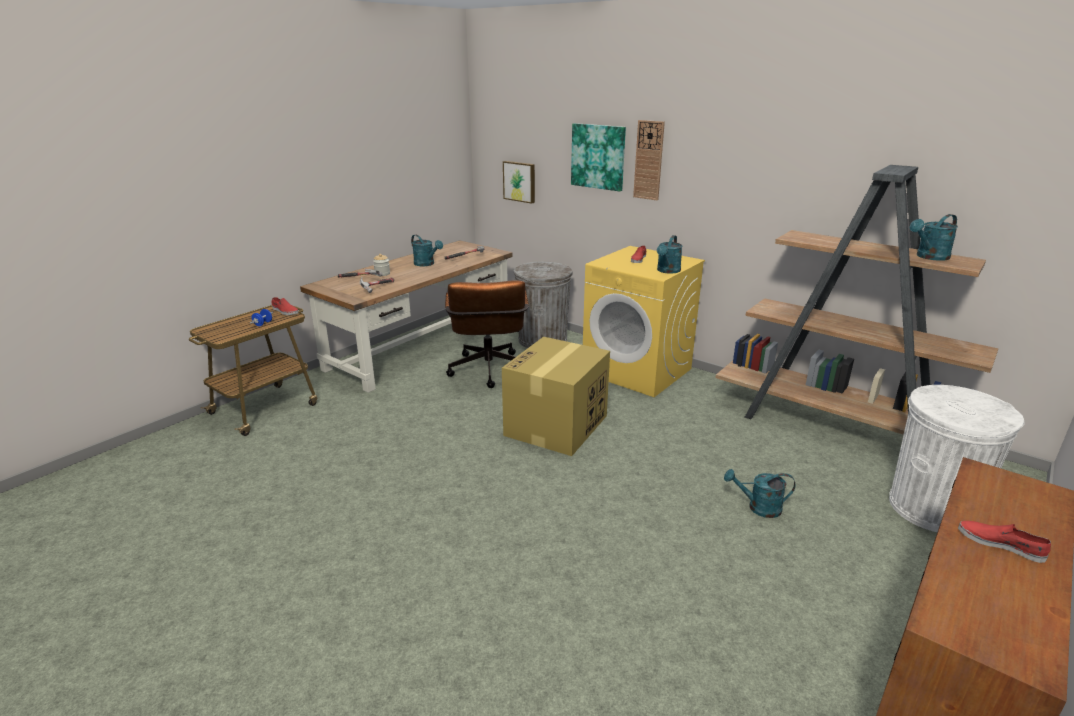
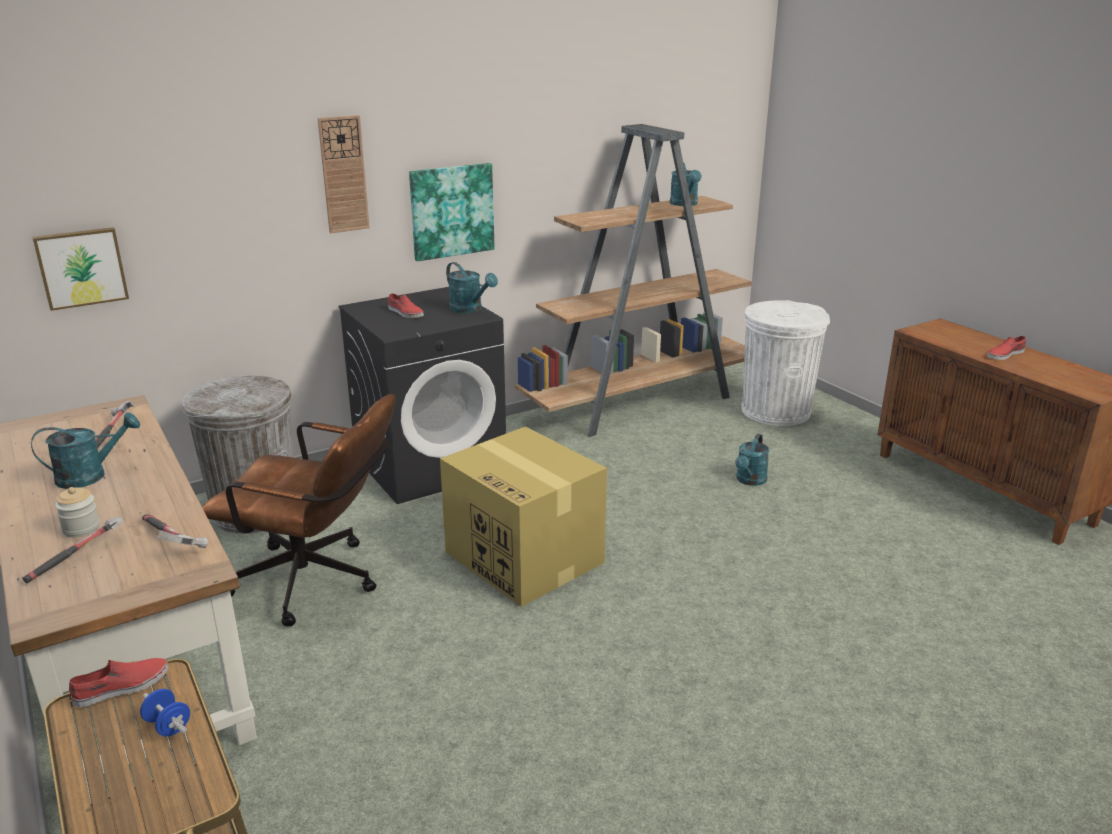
camera: 70 degrees left, 0 degrees up
(598, 156) = (253, 186): picture -> picture (451, 211)
(637, 371) = (430, 465): yellow washing machine -> black washing machine

